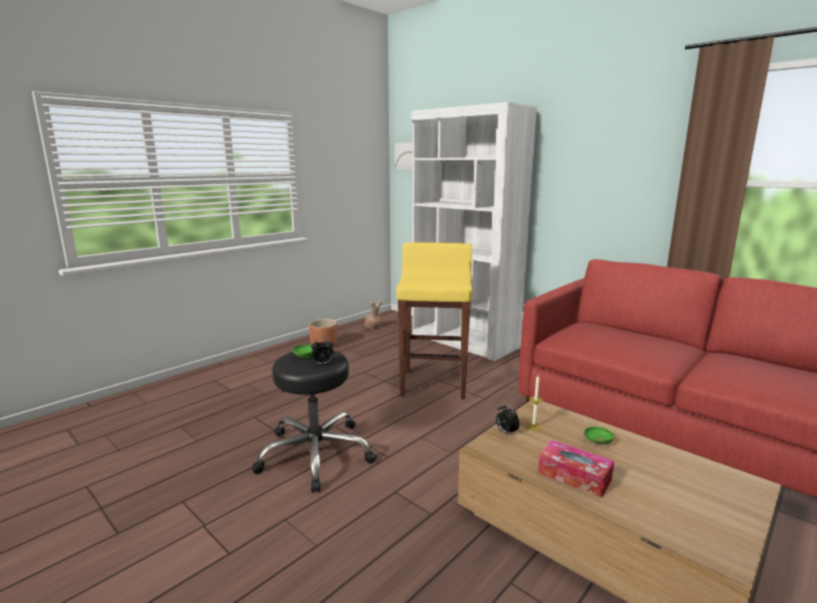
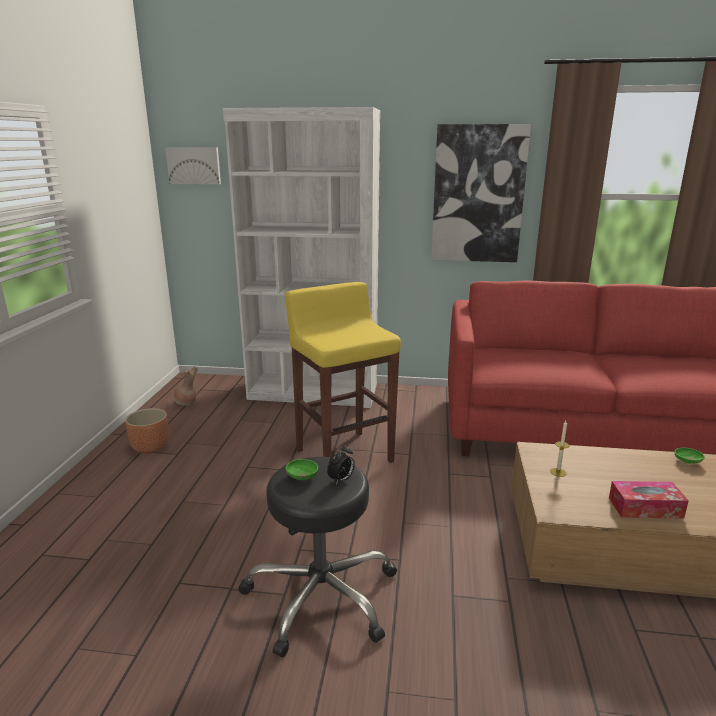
camera: 35 degrees left, 5 degrees up
(506, 432) = (547, 487): alarm clock -> none
(597, 442) = (616, 467): green bowl -> green bowl (687, 462)
(620, 180) = (478, 195): none -> picture

